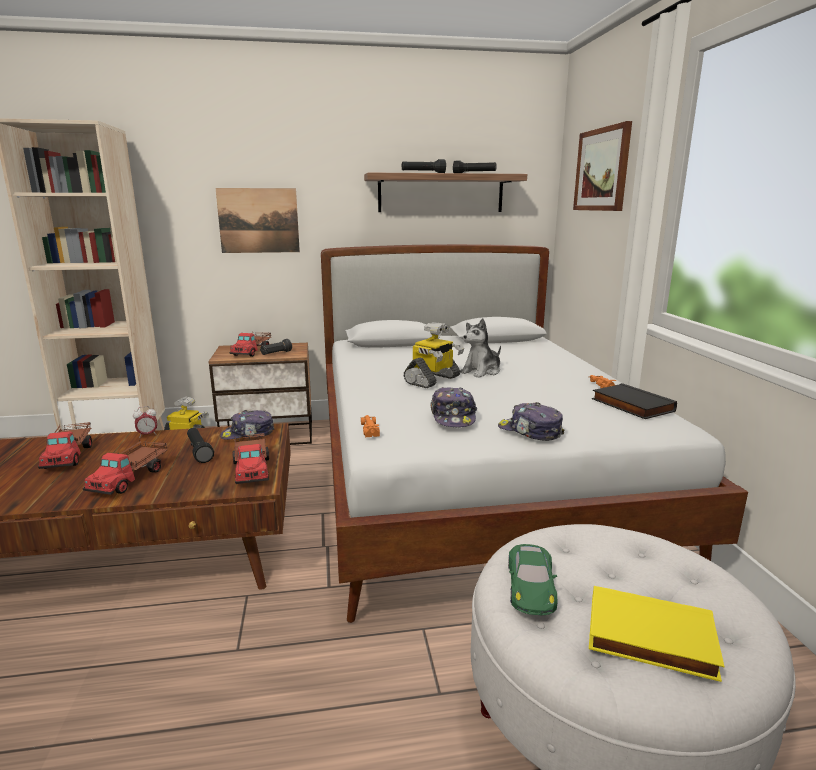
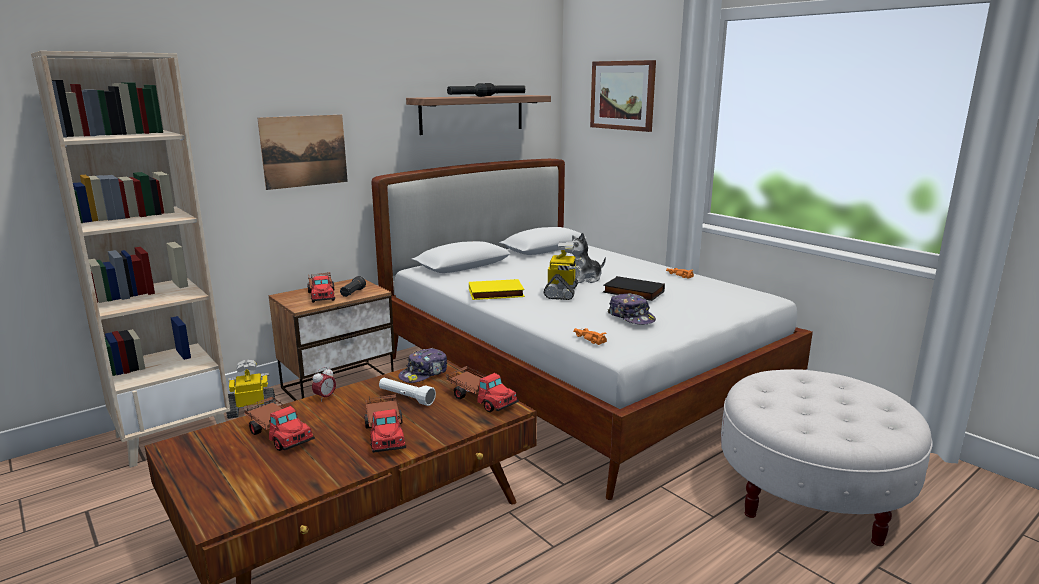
camera: 30 degrees left, 0 degrees up
(199, 451) = (406, 398): black flashlight -> white flashlight
(482, 371) = (584, 279): plush toy -> plush toy turned 45 degrees clockwise
(530, 432) = (691, 317): cap -> none
(531, 585) = (778, 412): green toy car -> none
(630, 405) = (719, 287): black book -> black book (632, 292)
(649, 639) = (861, 418): yellow book -> yellow book (496, 294)

